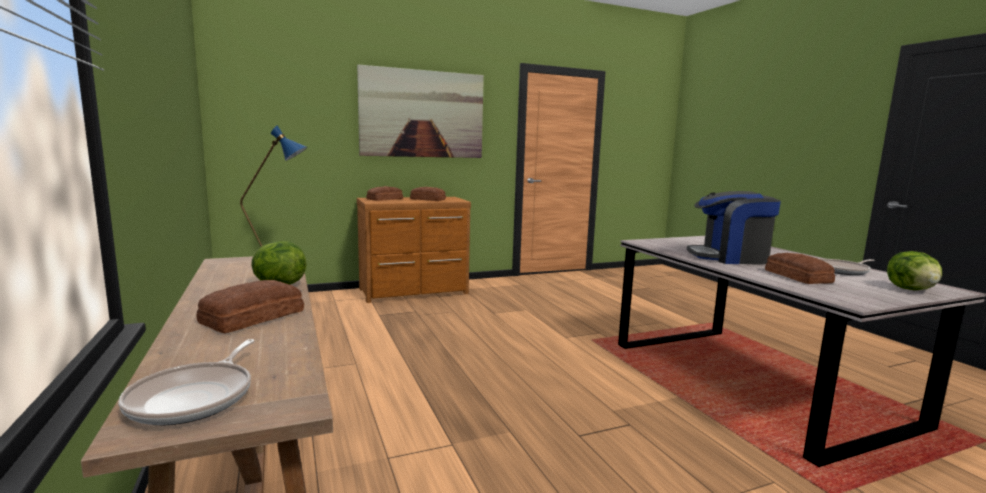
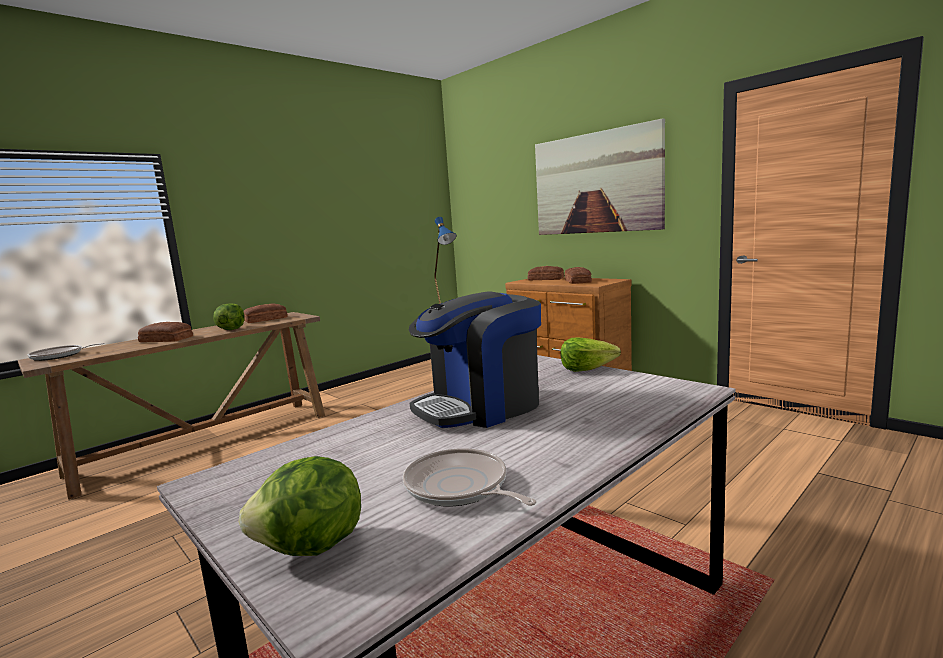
camera: 70 degrees right, 0 degrees up
(667, 239) = (587, 369): none -> lettuce
(729, 257) = (481, 407): coffee machine -> coffee machine turned 105 degrees counterclockwise
(797, 277) = (367, 449): bread -> bread (265, 319)

